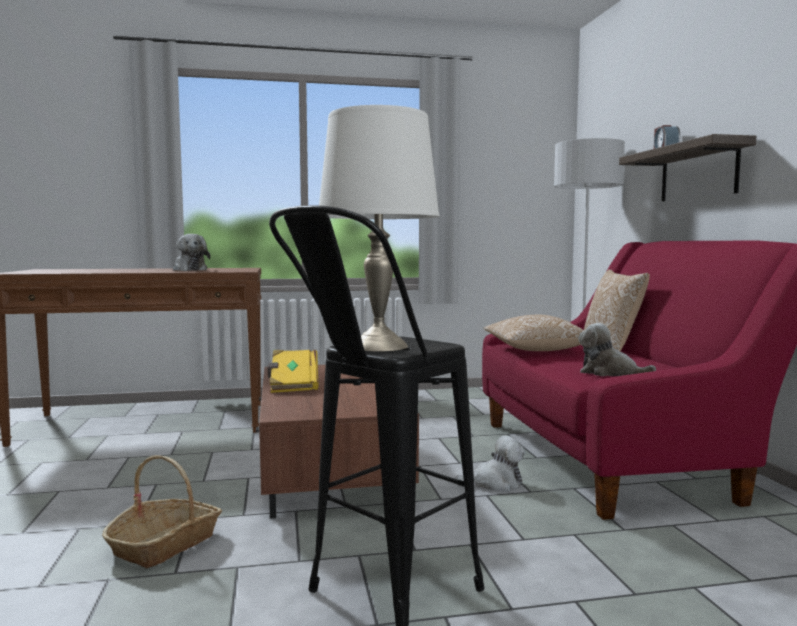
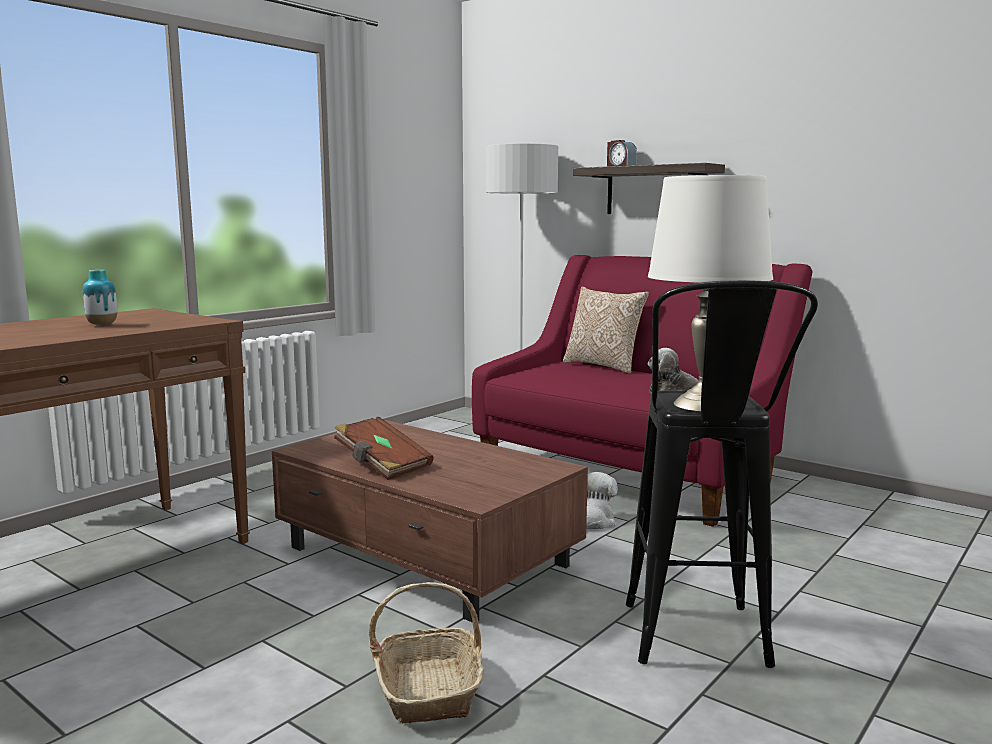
camera: 40 degrees left, 5 degrees up
(189, 270) = (102, 324): plush toy -> vase
(293, 385) = (382, 465): yellow book -> brown book
(534, 350) = (557, 379): pillow -> none

